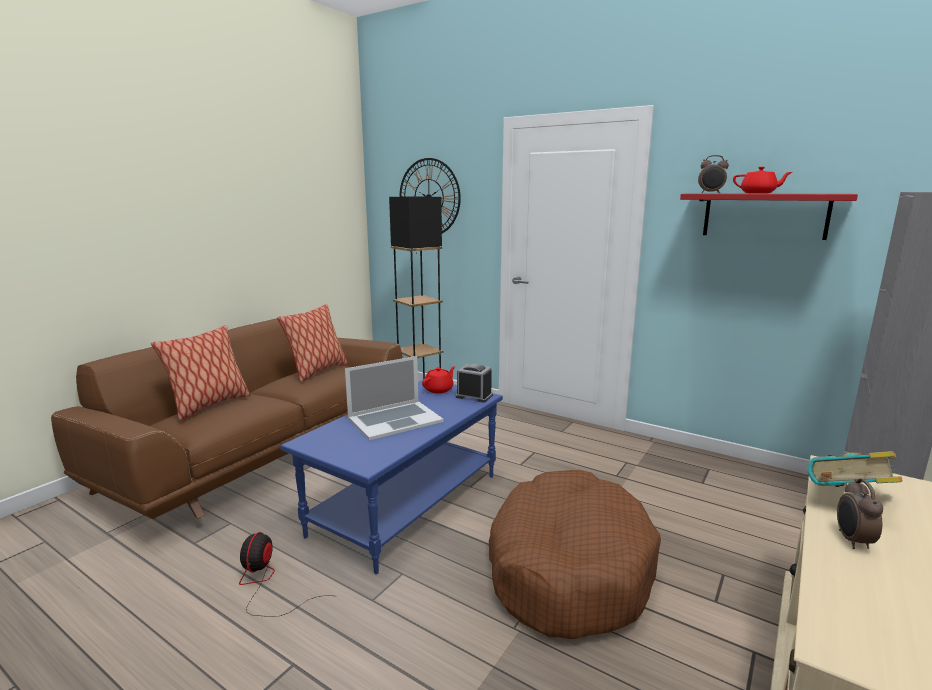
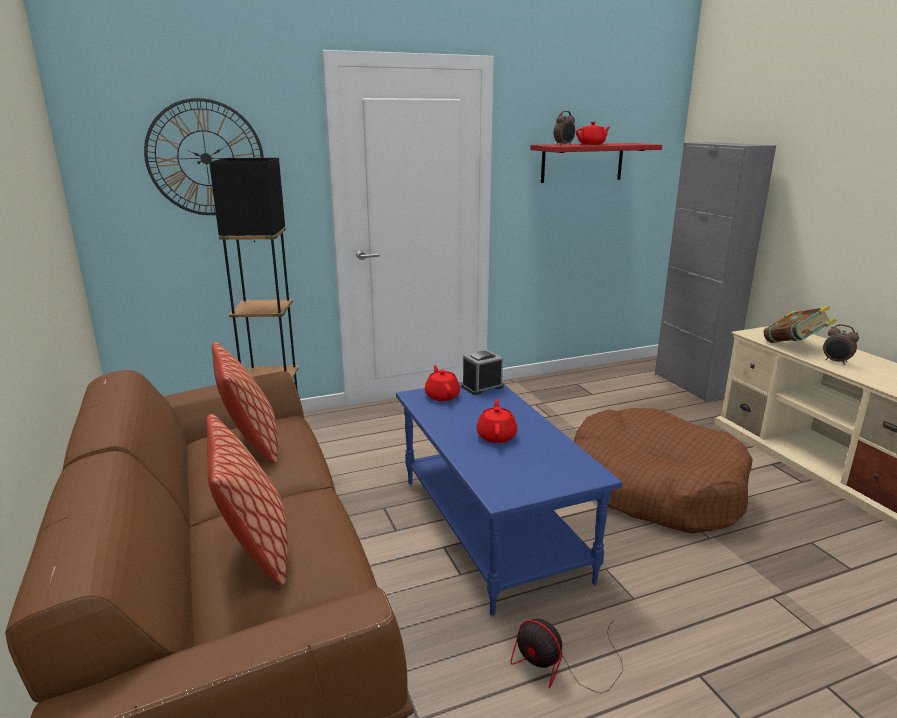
camera: 55 degrees left, 5 degrees up
(395, 420) = (496, 436): laptop -> red teapot

